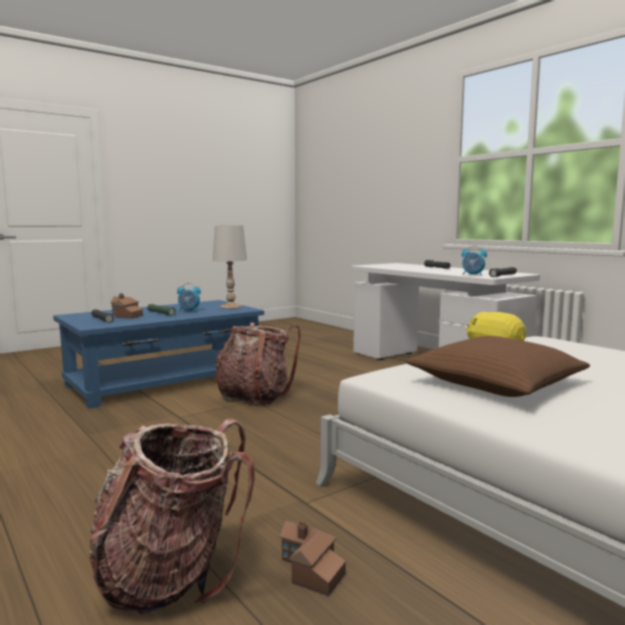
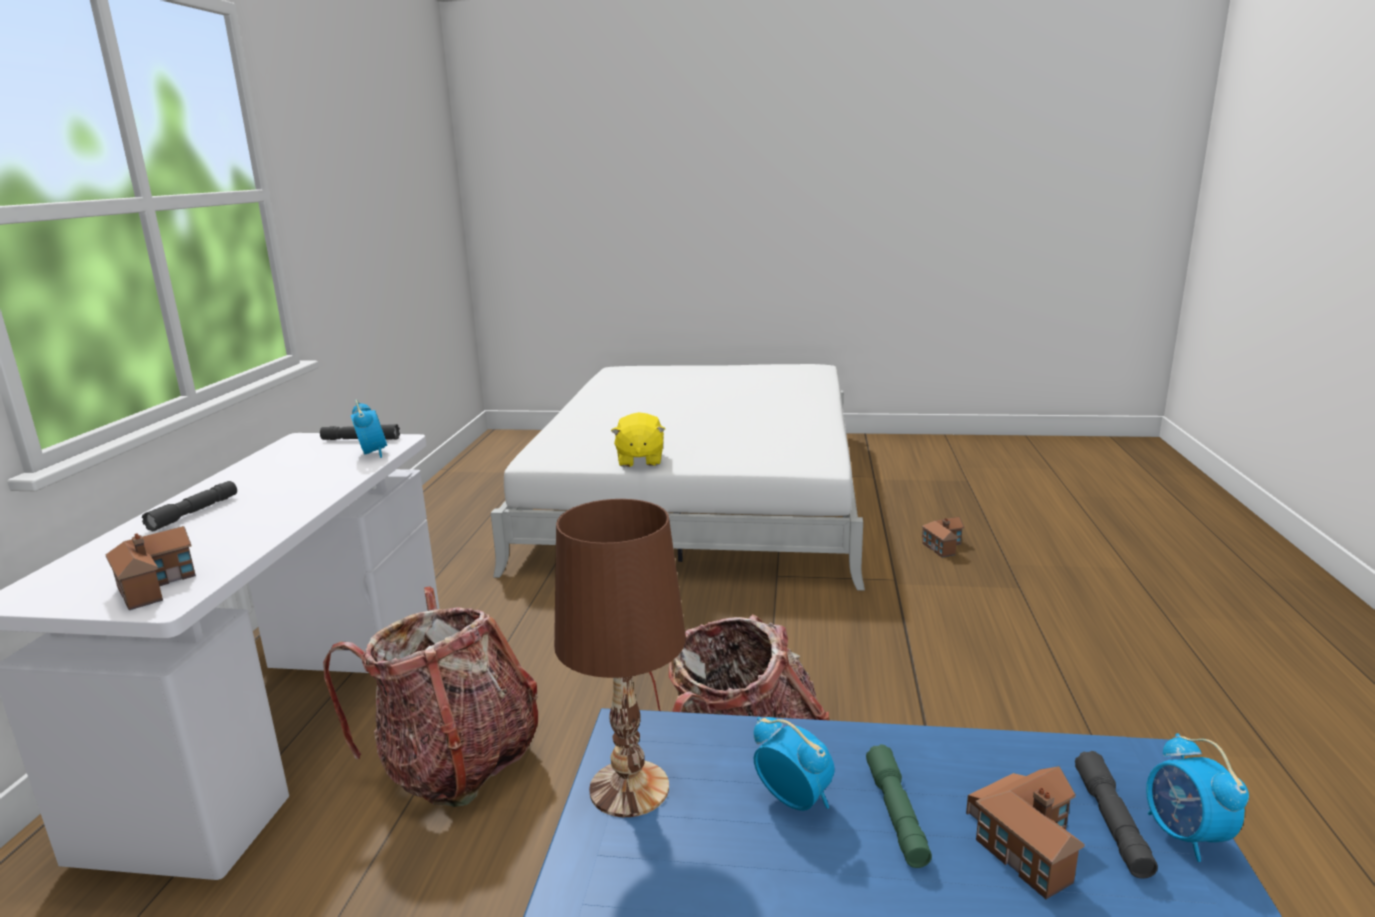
camera: 135 degrees left, 10 degrees up
(81, 321) = (1185, 836): none -> alarm clock
(171, 575) = (1040, 572): backpack -> backpack (455, 763)
(231, 306) = (628, 788): white table lamp -> brown table lamp
(379, 265) = (156, 583): none -> toy house
(496, 383) = (753, 437): brown pillow -> none

